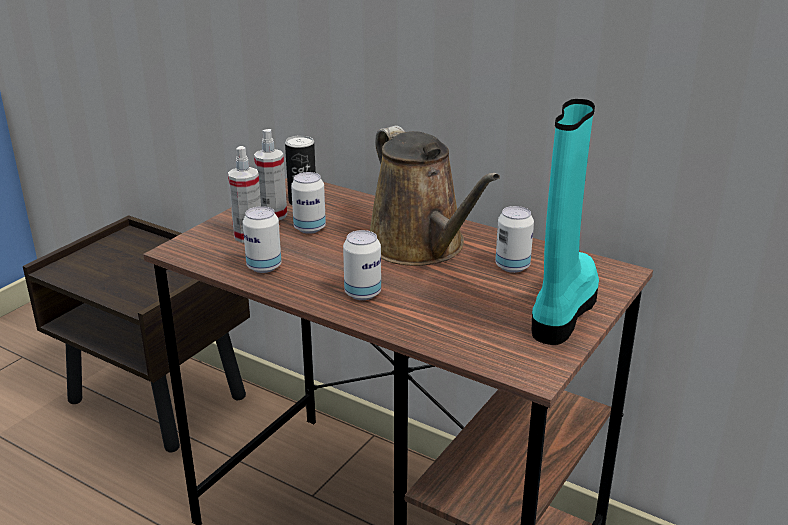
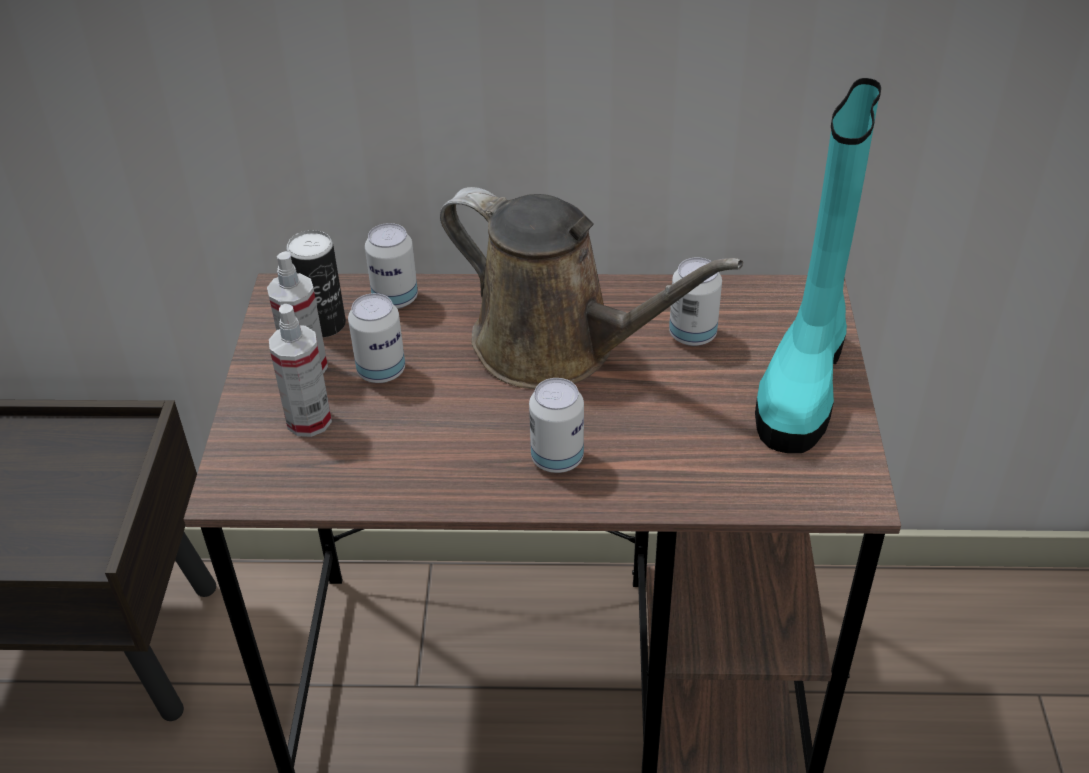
camera: 30 degrees left, 15 degrees up
(264, 267) = (386, 468): can -> can (395, 298)
(562, 309) = (803, 382): turquoise boot -> turquoise boot turned 150 degrees counterclockwise

